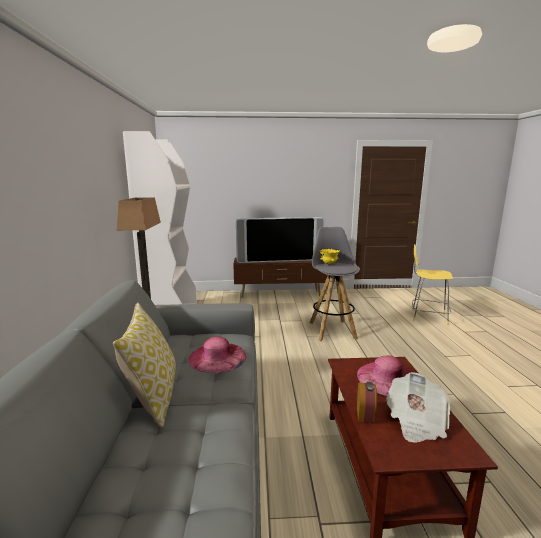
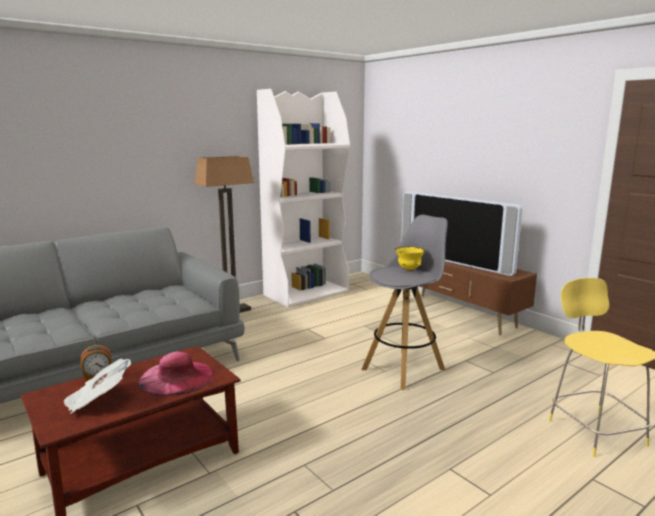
camera: 55 degrees right, 0 degrees up
(152, 398) = (78, 307): pillow -> none
(217, 357) = (149, 306): pink hat -> none

